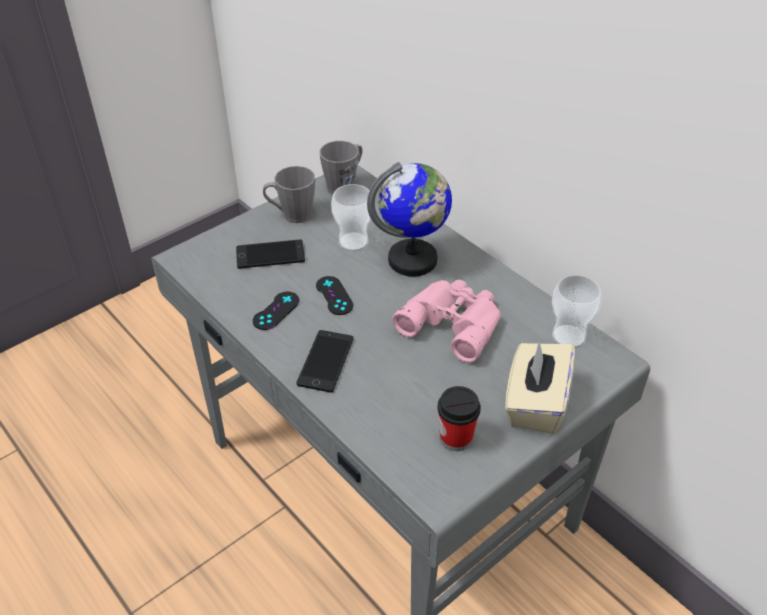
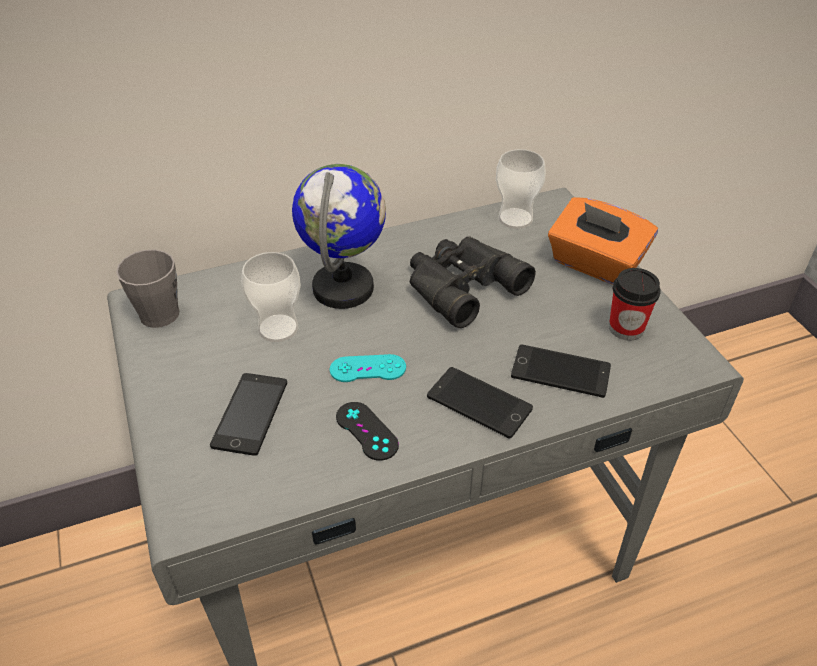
camera: 70 degrees left, 0 degrees up
(291, 215) = (179, 374): grey mug -> none
(334, 296) = (368, 369): black game controller -> turquoise game controller
(380, 402) = (560, 372): none -> phone
(453, 322) = (460, 285): pink binoculars -> black binoculars
(535, 403) = (595, 264): beige tissue box -> orange tissue box

